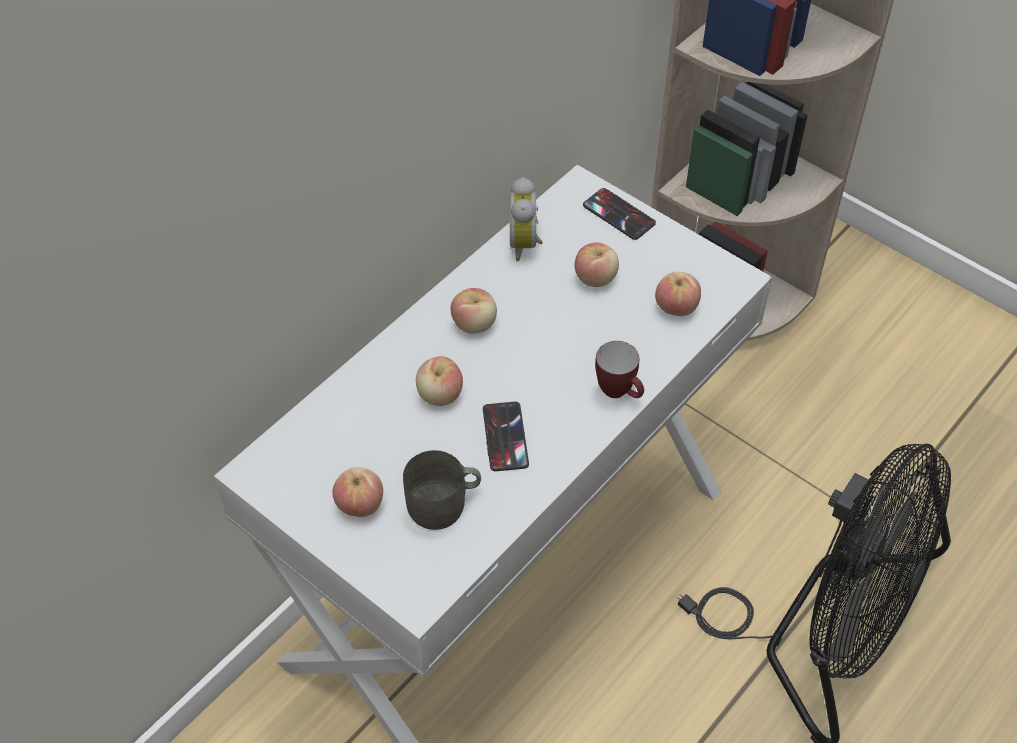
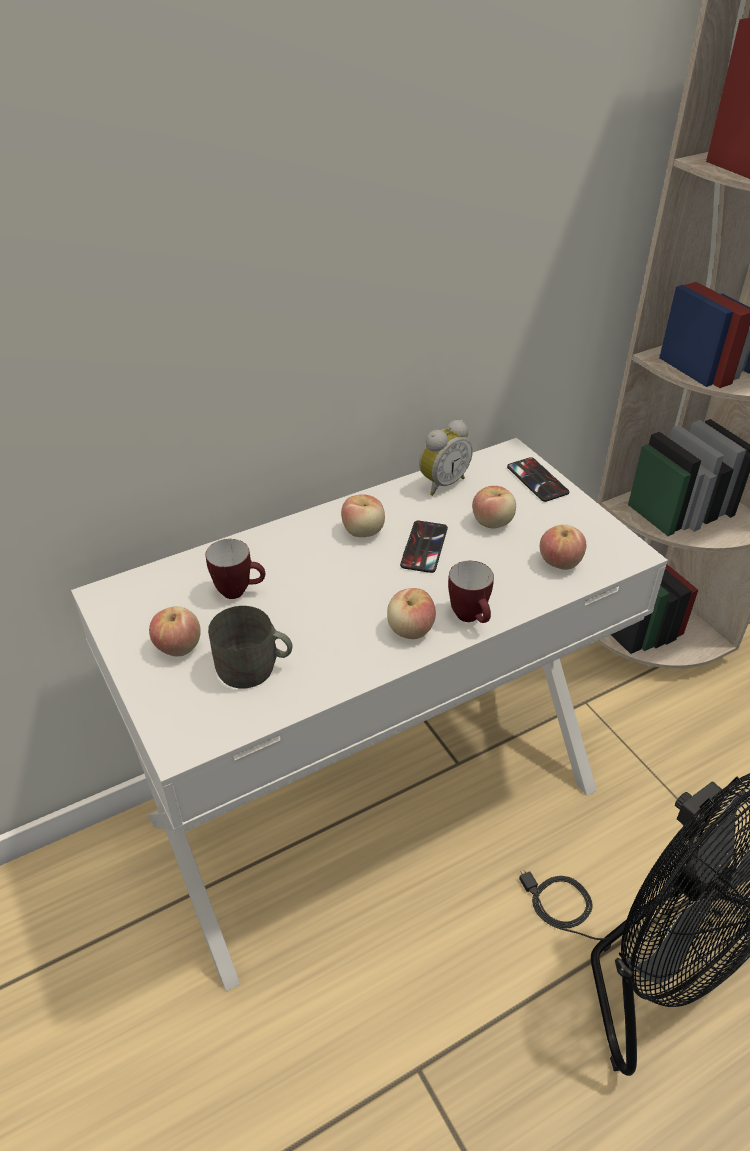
camera: 20 degrees right, 10 degrees down
(386, 428) = (239, 591): none -> mug
(440, 395) = (302, 578): apple -> apple (410, 629)
(505, 437) = (342, 626): phone -> phone (424, 547)
(526, 244) = (441, 483): alarm clock -> alarm clock turned 150 degrees counterclockwise

